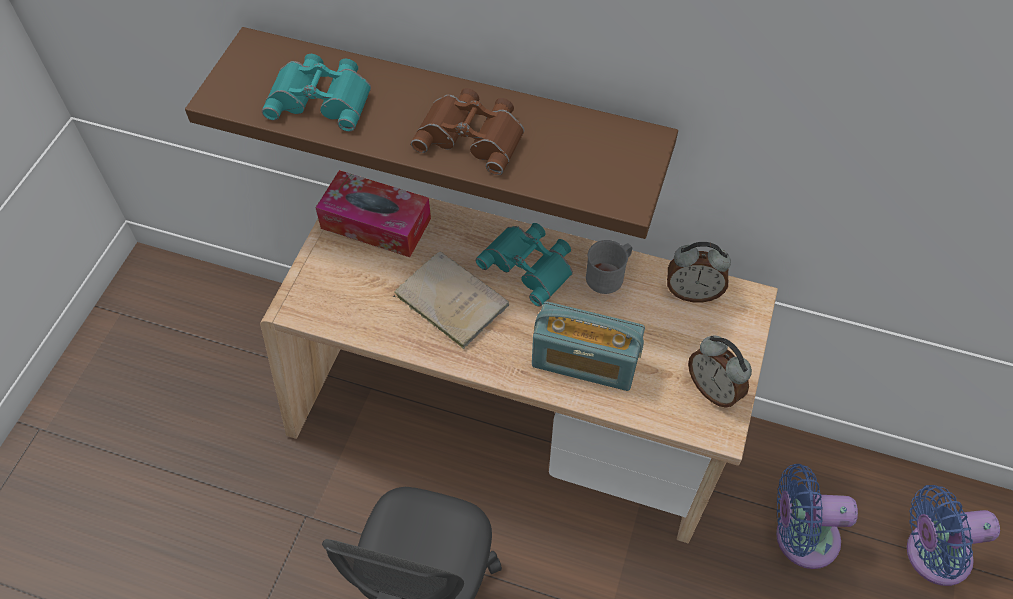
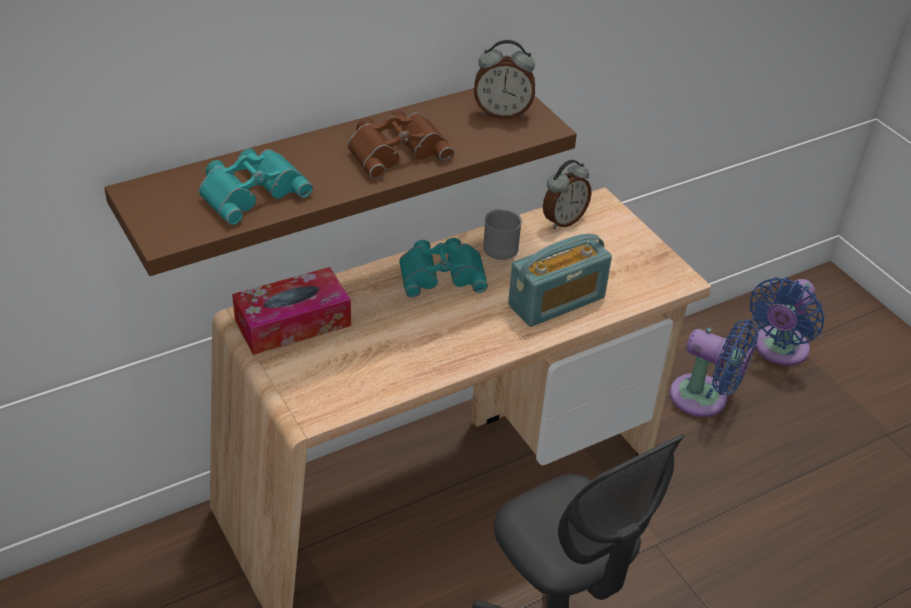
camera: 50 degrees left, 15 degrees down
(449, 300) = (418, 330): beige book -> none
(713, 389) = (647, 262): alarm clock -> alarm clock (502, 113)
(799, 537) = (704, 399): blue fan -> blue fan turned 105 degrees counterclockwise

